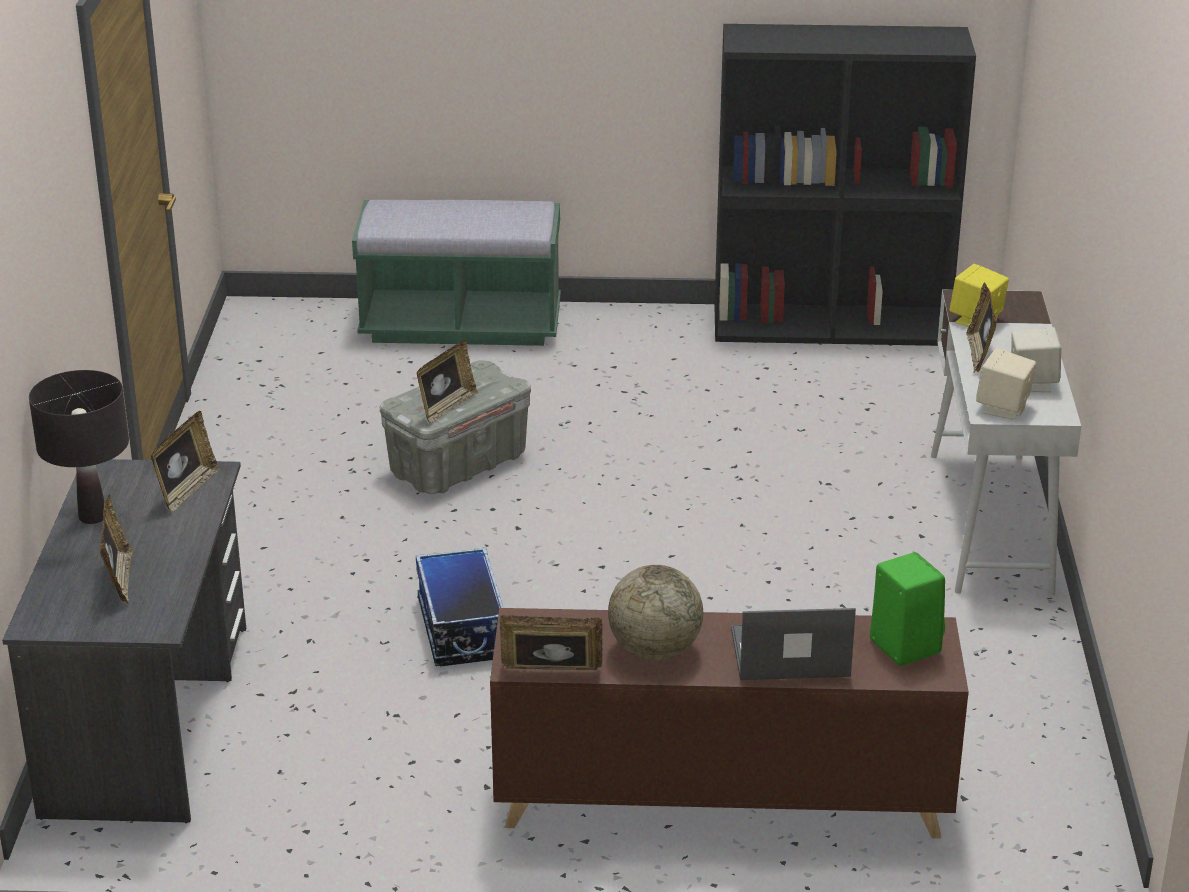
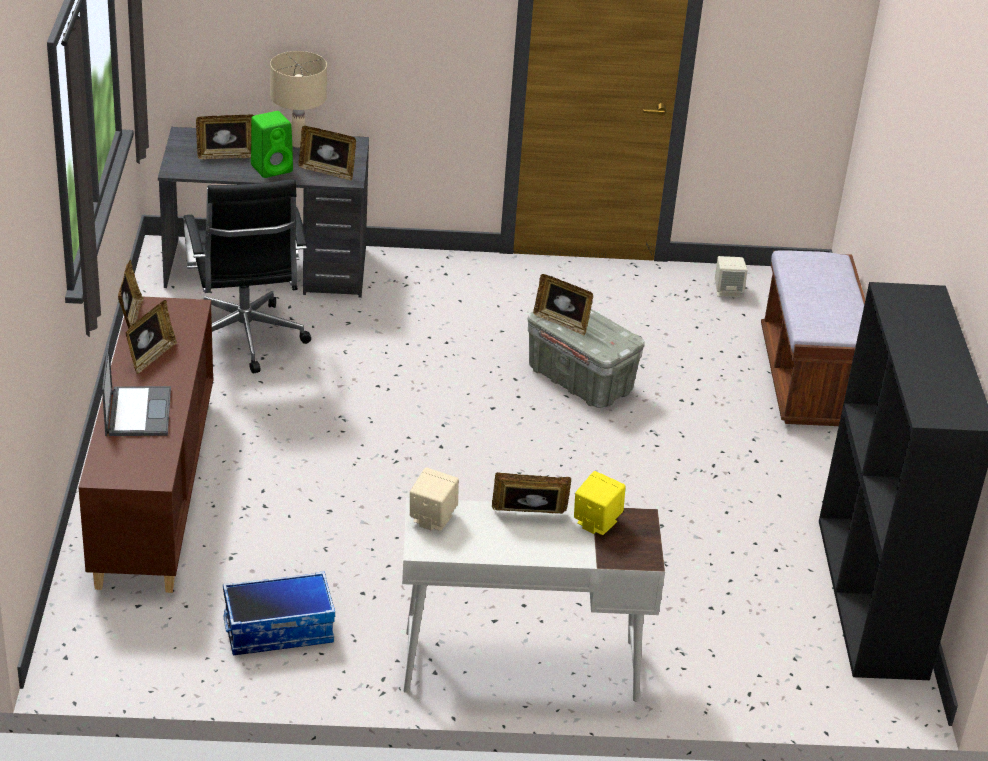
camera: 85 degrees right, 5 degrees up
(92, 517) = (298, 143): black table lamp -> beige table lamp
(351, 732) = (246, 341): none -> black office chair
(459, 629) = (360, 382): storage box -> storage box (279, 629)
(461, 325) = (809, 381): green bench -> brown bench
(654, 651) = (151, 357): globe -> picture frame
(903, 645) = (139, 462): green speaker -> green speaker (273, 168)
(1032, 383) = (478, 541): beige speaker -> beige speaker (728, 291)

